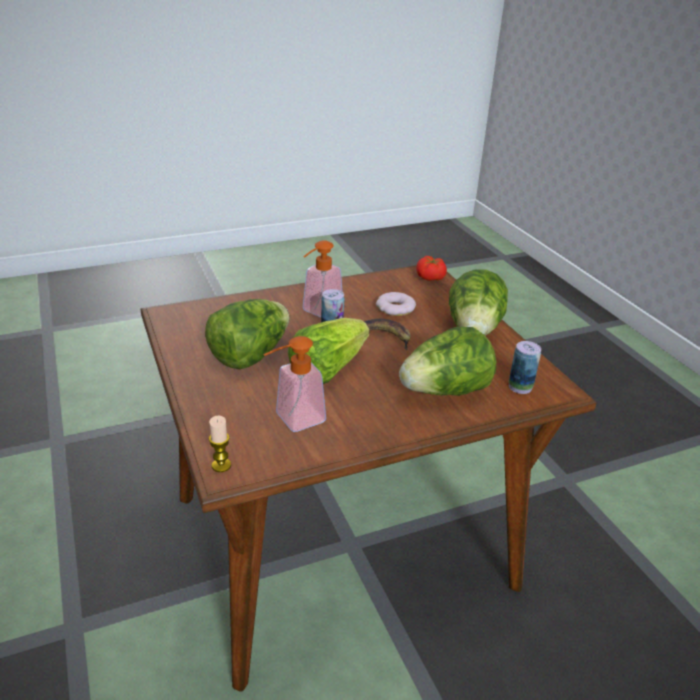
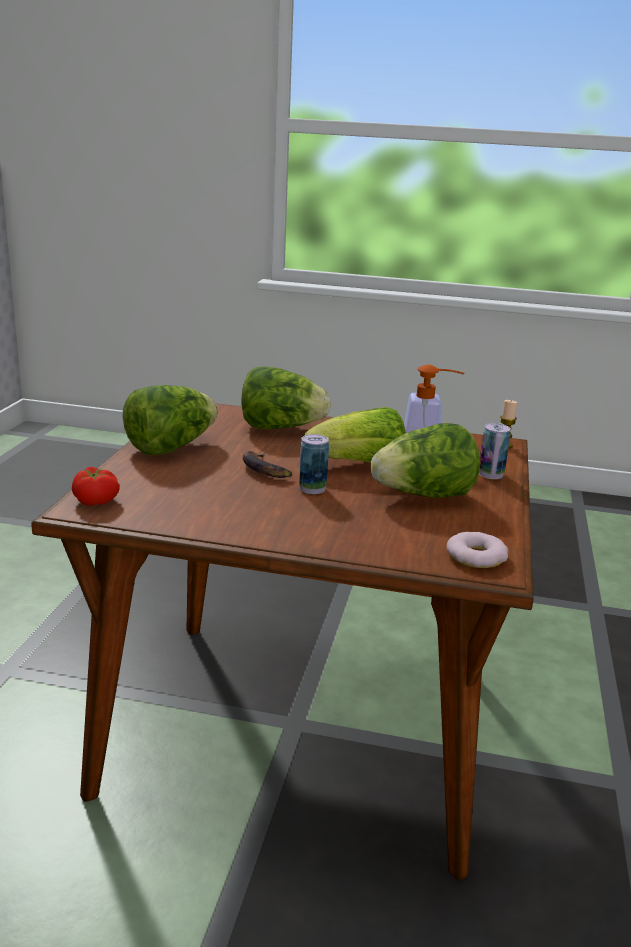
camera: 145 degrees left, 10 degrees down
(318, 312) = (300, 509): soap dispenser -> none
(395, 308) = (206, 486): donut -> donut (476, 556)
(520, 387) = (218, 414): can -> can (491, 474)

